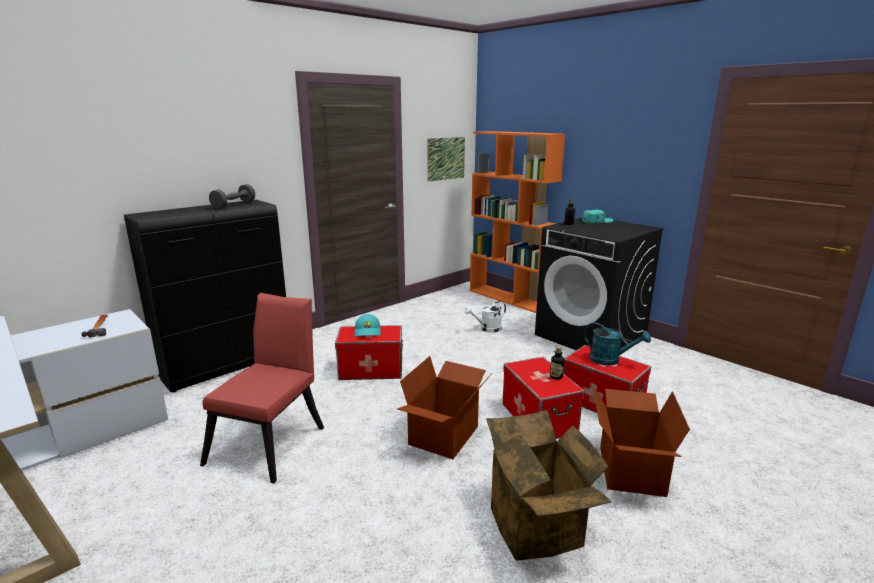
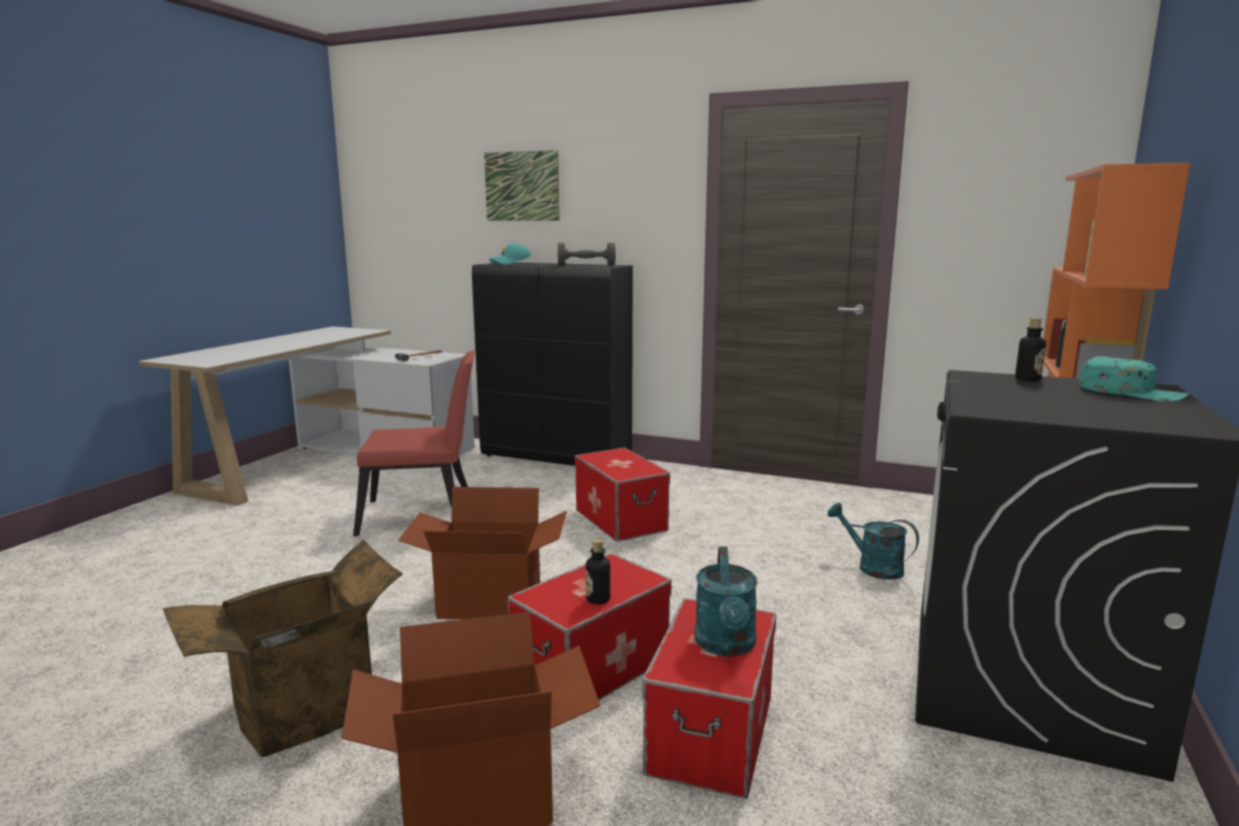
camera: 65 degrees right, 5 degrees down
(368, 331) = (624, 461): turquoise cap -> turquoise cap (510, 263)
(446, 158) = (1017, 235): picture -> picture (522, 186)
(487, 329) = (872, 567): white watering can -> turquoise watering can

